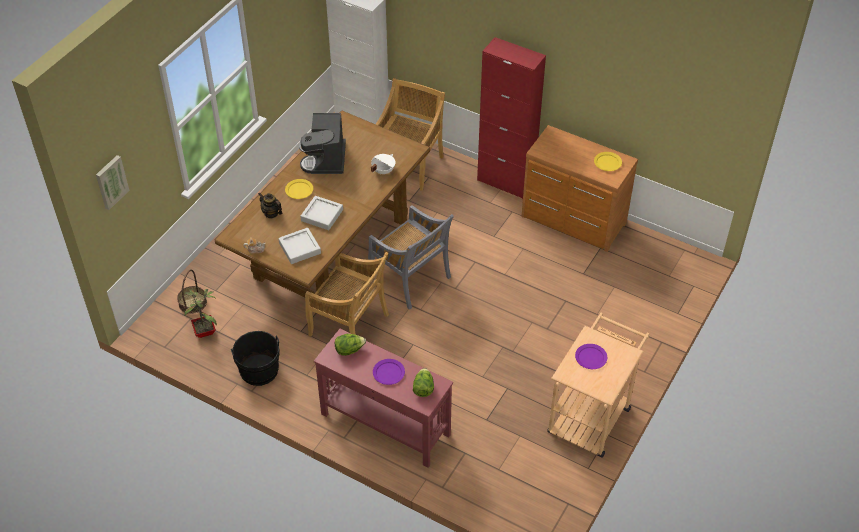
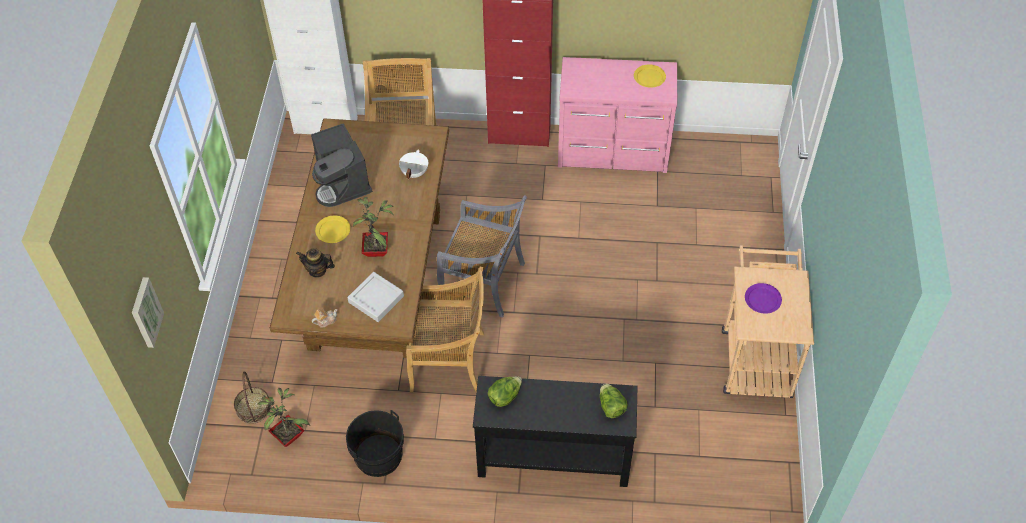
camera: 25 degrees left, 5 degrees up
(322, 215) = (377, 250): grey tray -> potted plant
(385, 423) = (553, 457): red console table -> black console table
(389, 373) = (564, 405): purple plate -> none
(573, 221) = (613, 152): brown dresser -> pink dresser

